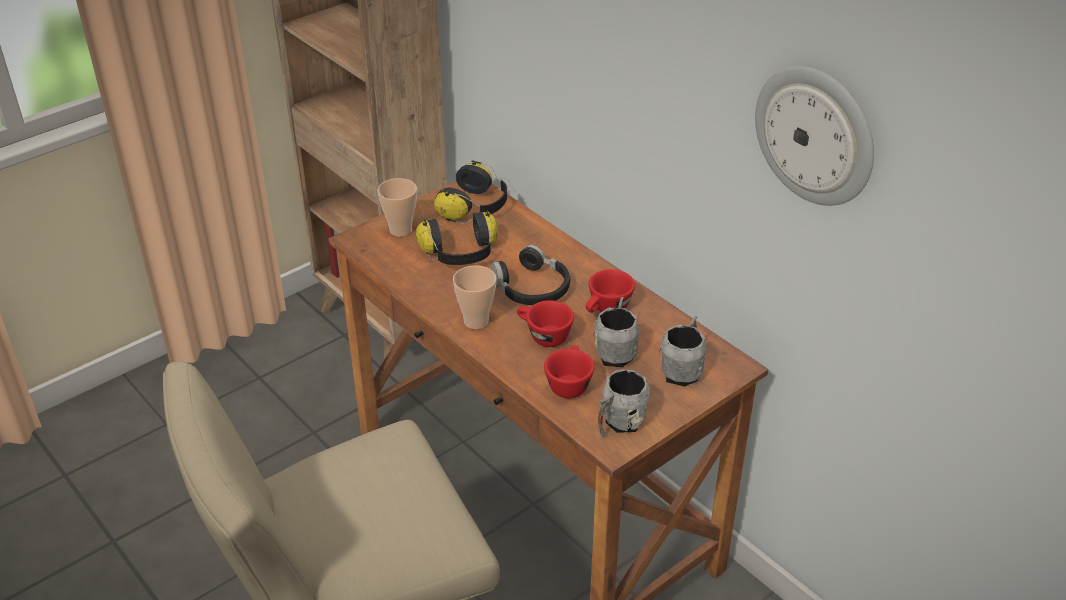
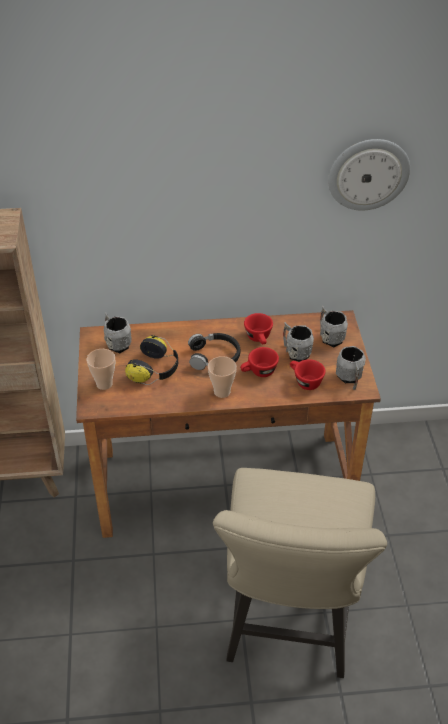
camera: 55 degrees left, 5 degrees up
(475, 207) = (116, 343): headphones -> grey mug

